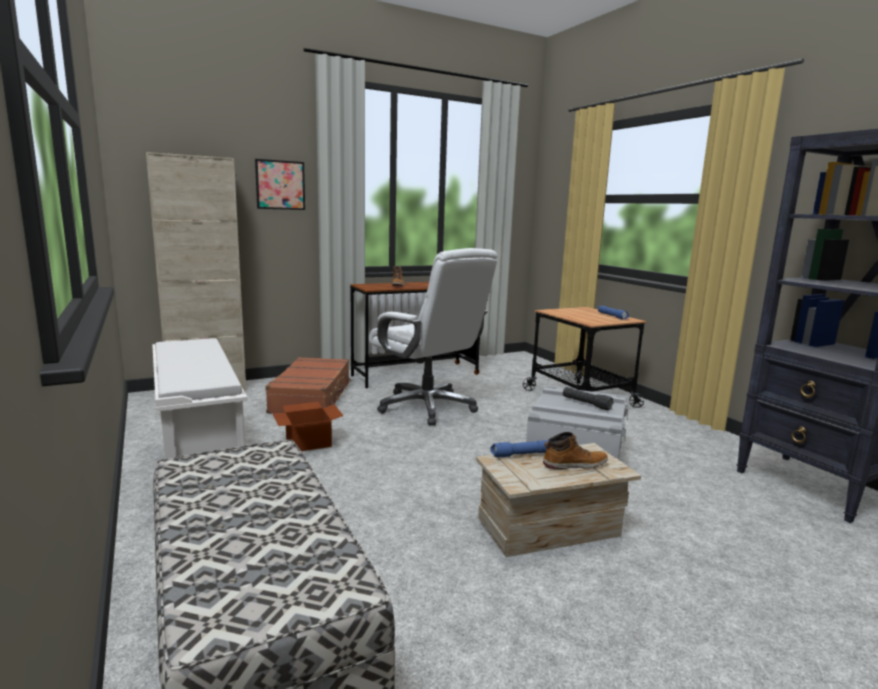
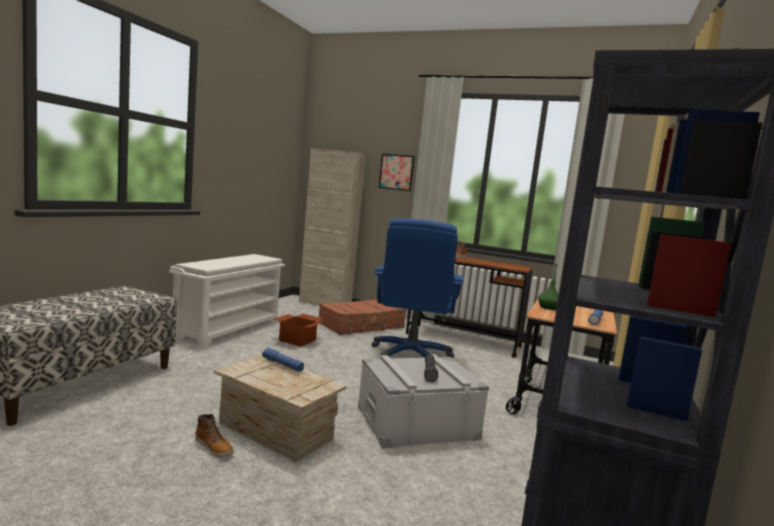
camera: 50 degrees right, 5 degrees down
(428, 407) = (411, 356): white office chair -> blue office chair
(566, 314) = (548, 307): none -> green bottle
(574, 464) = (287, 381): boot -> boot (214, 447)

